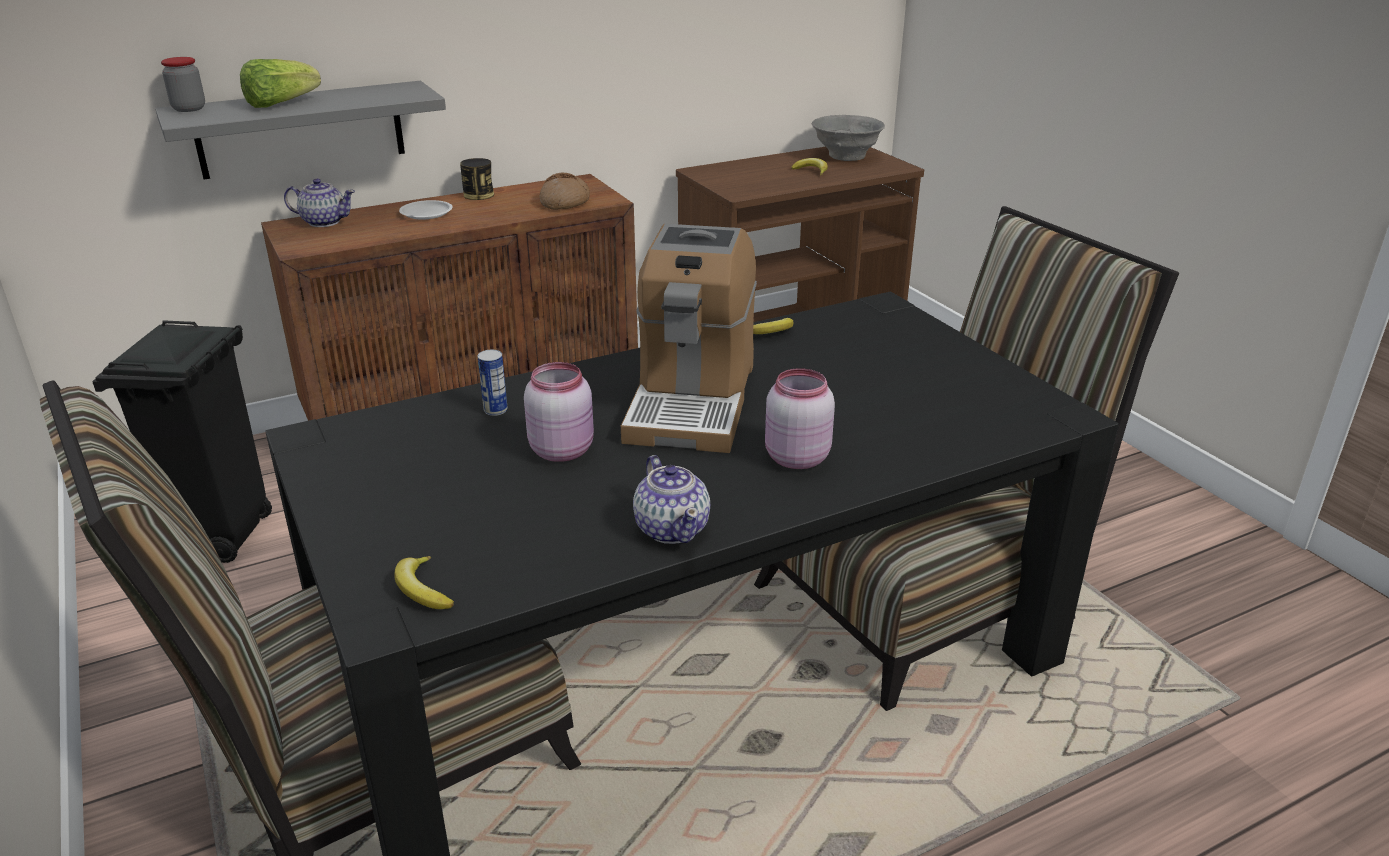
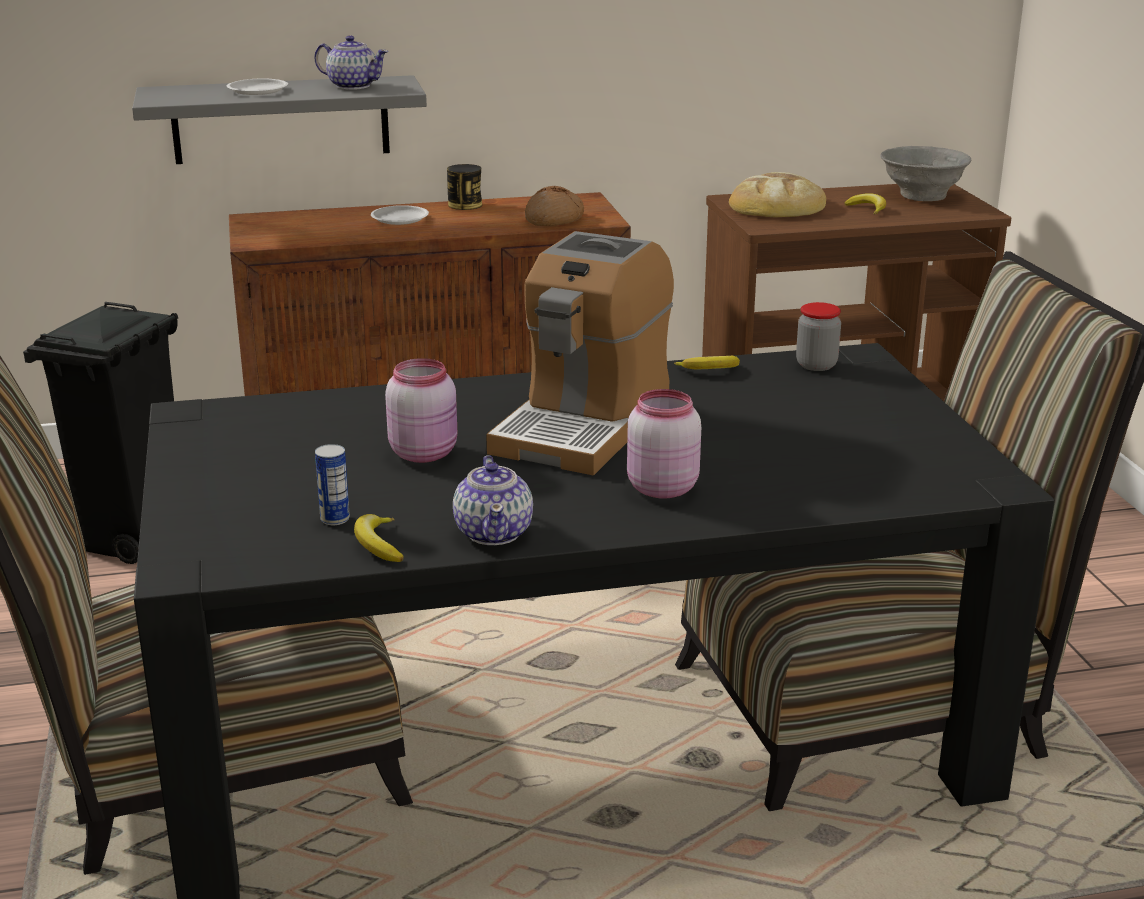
camera: 15 degrees right, 5 degrees down
(189, 109) = (167, 90): jar -> jar (816, 365)
(280, 104) = (257, 90): lettuce -> white plate
(324, 222) = (291, 219): teapot -> teapot (353, 86)
(422, 590) = (229, 550): banana -> banana (378, 545)
(495, 410) = (377, 411): can -> can (335, 519)
(738, 173) = (777, 205): none -> bread

